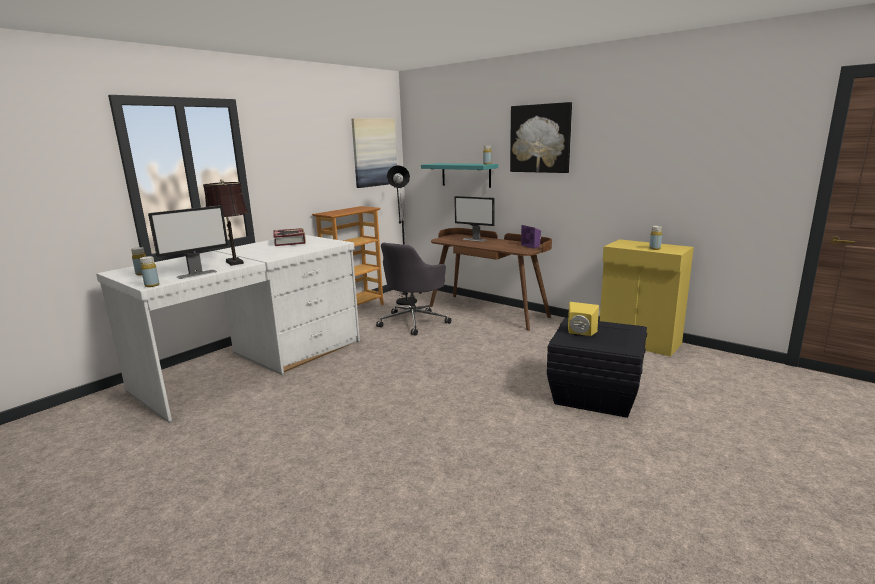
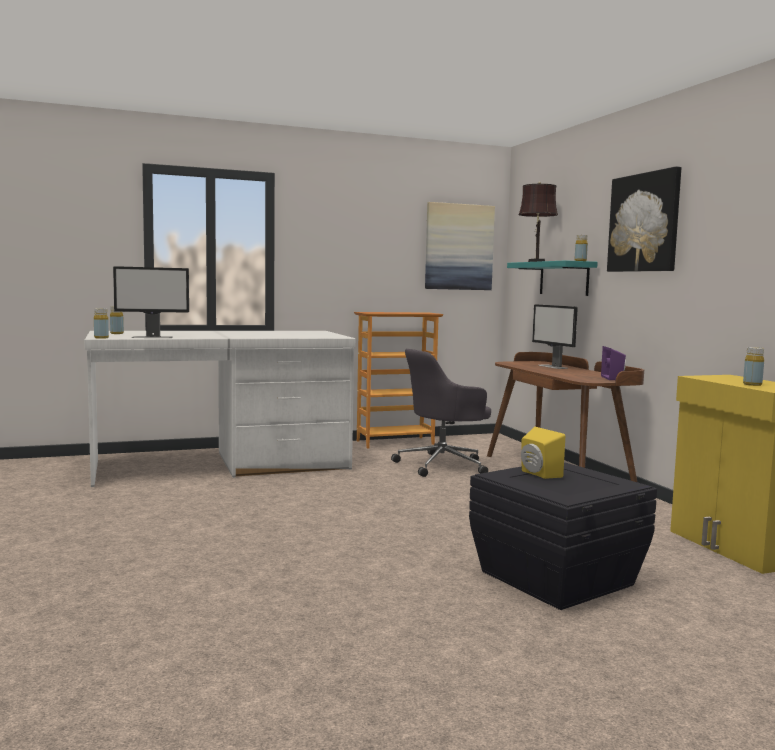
camera: 30 degrees right, 10 degrees down
(234, 262) = (204, 336): brown table lamp -> brown table lamp (536, 262)
(290, 241) = (297, 332): book -> none
(405, 300) = (467, 446): black floor lamp -> none

